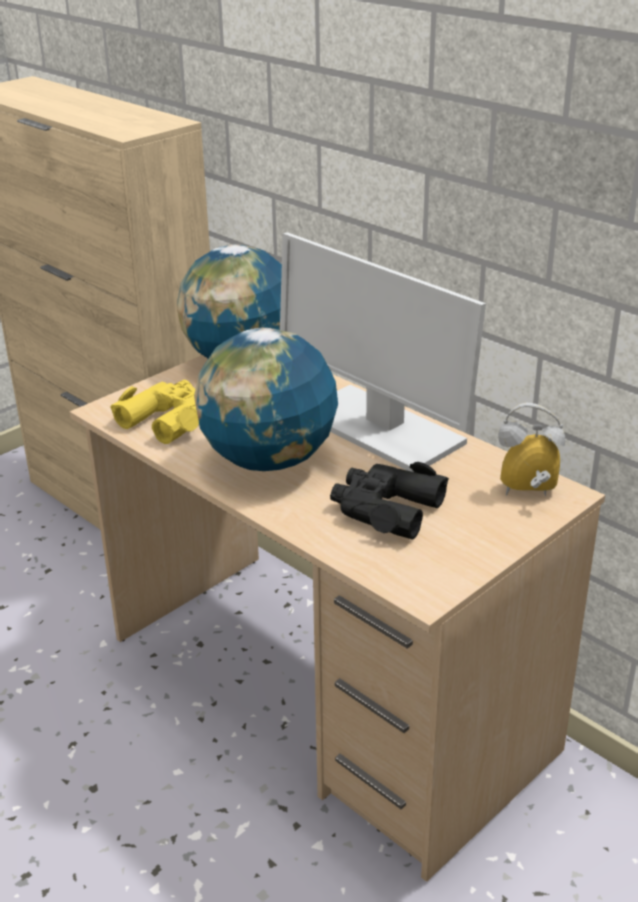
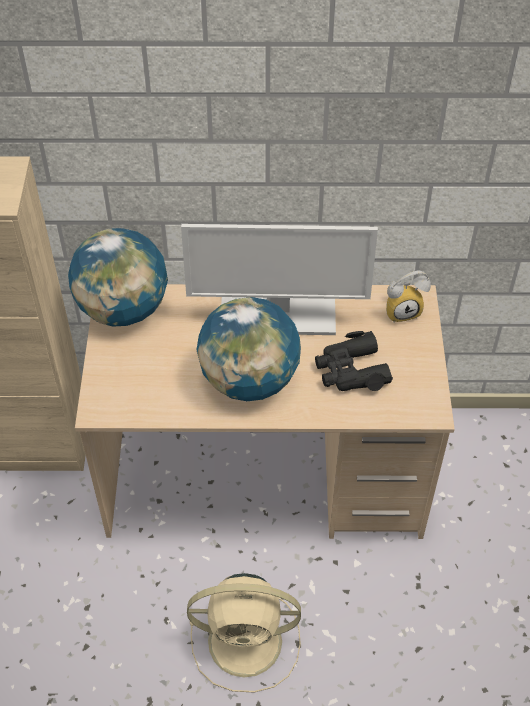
camera: 45 degrees left, 20 degrees up
(114, 825) = (248, 641): none -> beige fan
(170, 418) = (148, 388): yellow binoculars -> none
(527, 494) = (402, 310): alarm clock -> alarm clock turned 150 degrees counterclockwise

